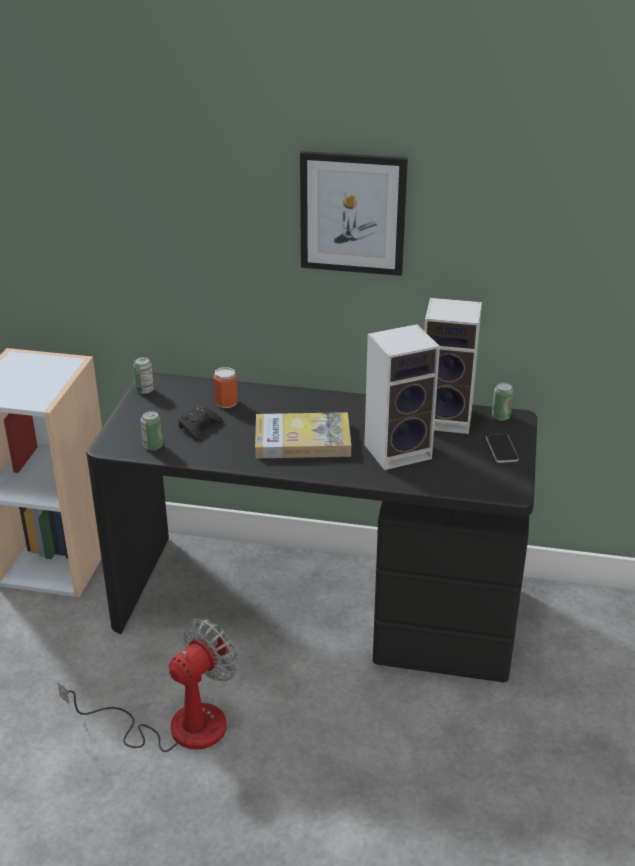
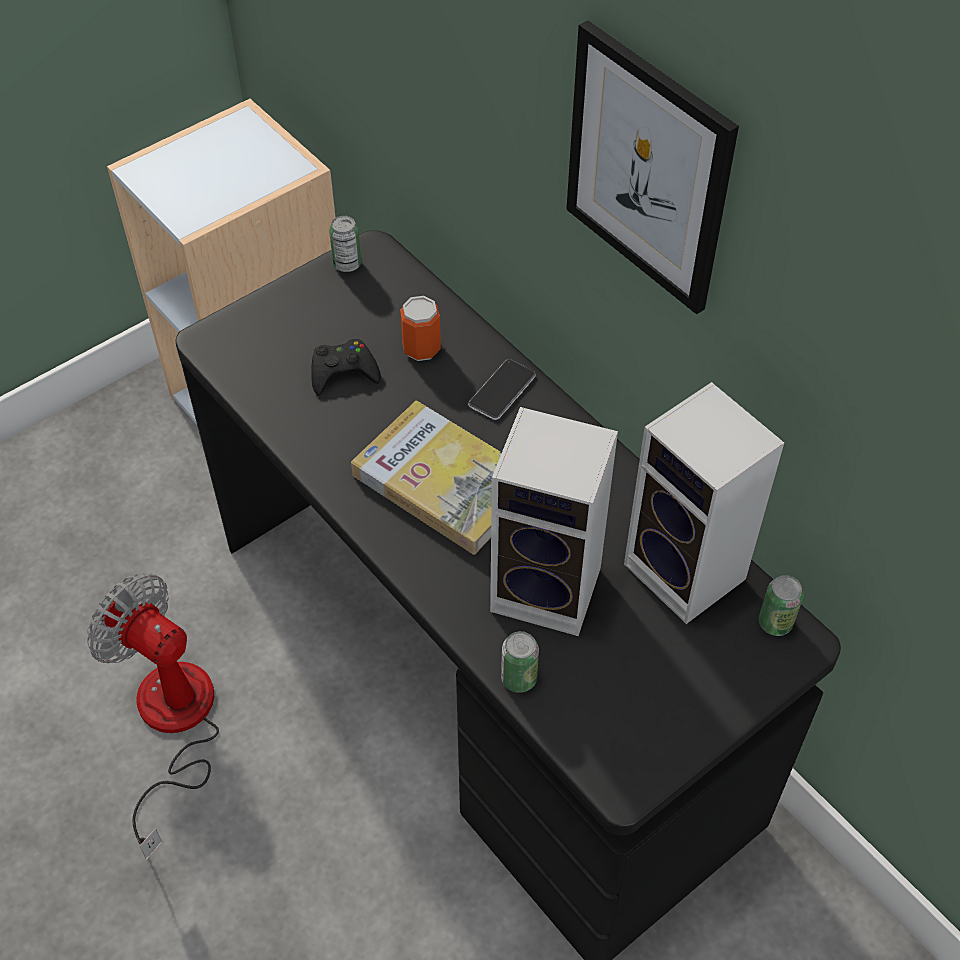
camera: 40 degrees right, 20 degrees up
(153, 446) = (256, 372): can -> can (519, 678)
(176, 726) = (172, 726): fan -> fan turned 135 degrees counterclockwise
(501, 449) = (701, 689): phone -> phone (502, 390)

